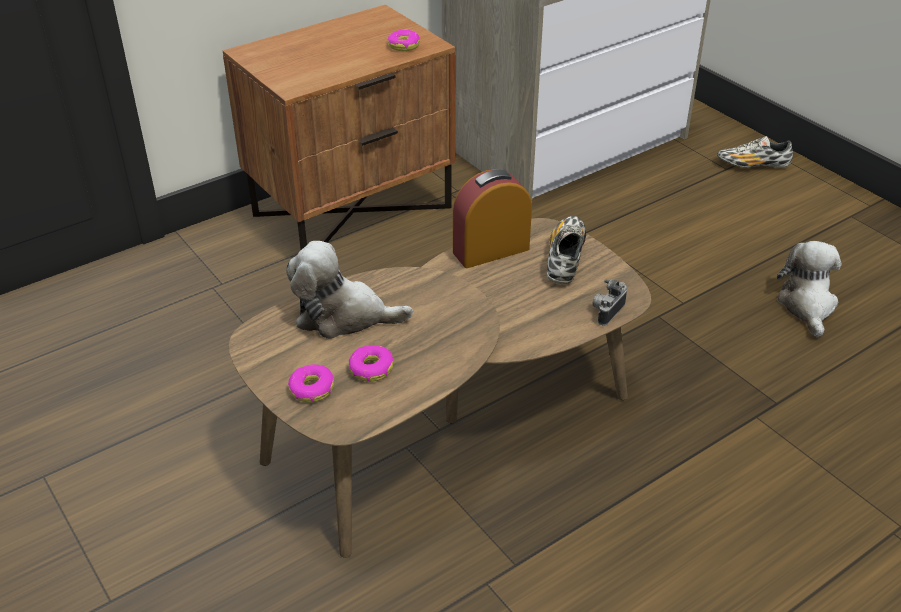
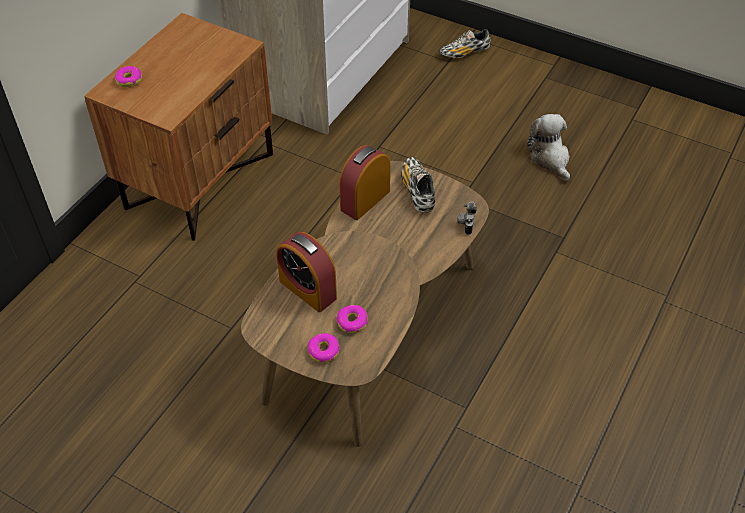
camera: 25 degrees left, 10 degrees up
(343, 316) = (308, 289): plush toy -> alarm clock
(404, 45) = (224, 51): donut -> donut (129, 80)

